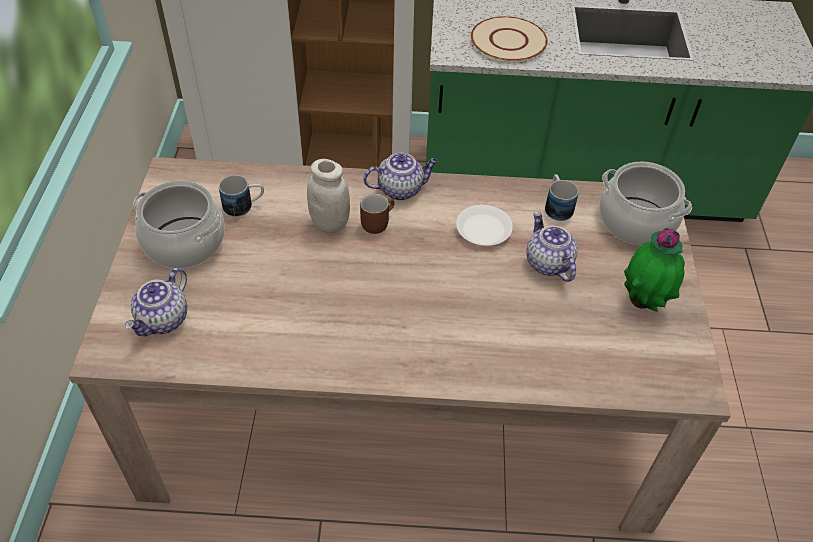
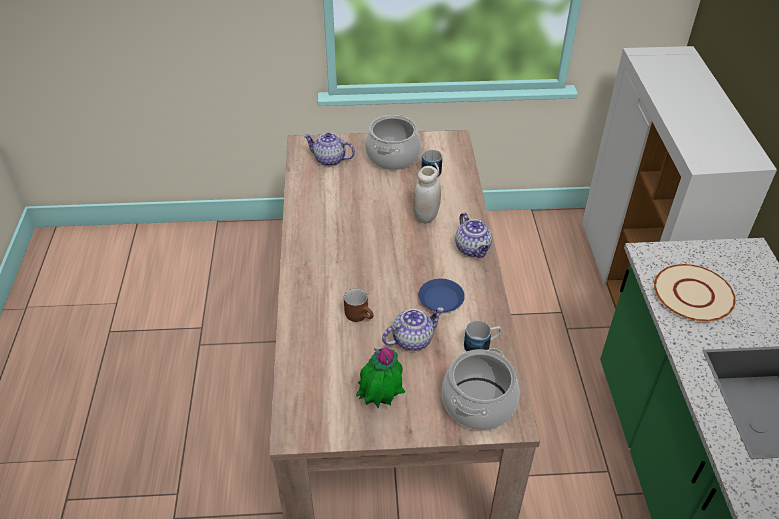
camera: 85 degrees right, 5 degrees down
(376, 222) = (434, 239): brown mug -> brown mug (360, 315)
(484, 229) = (441, 299): white plate -> blue plate

